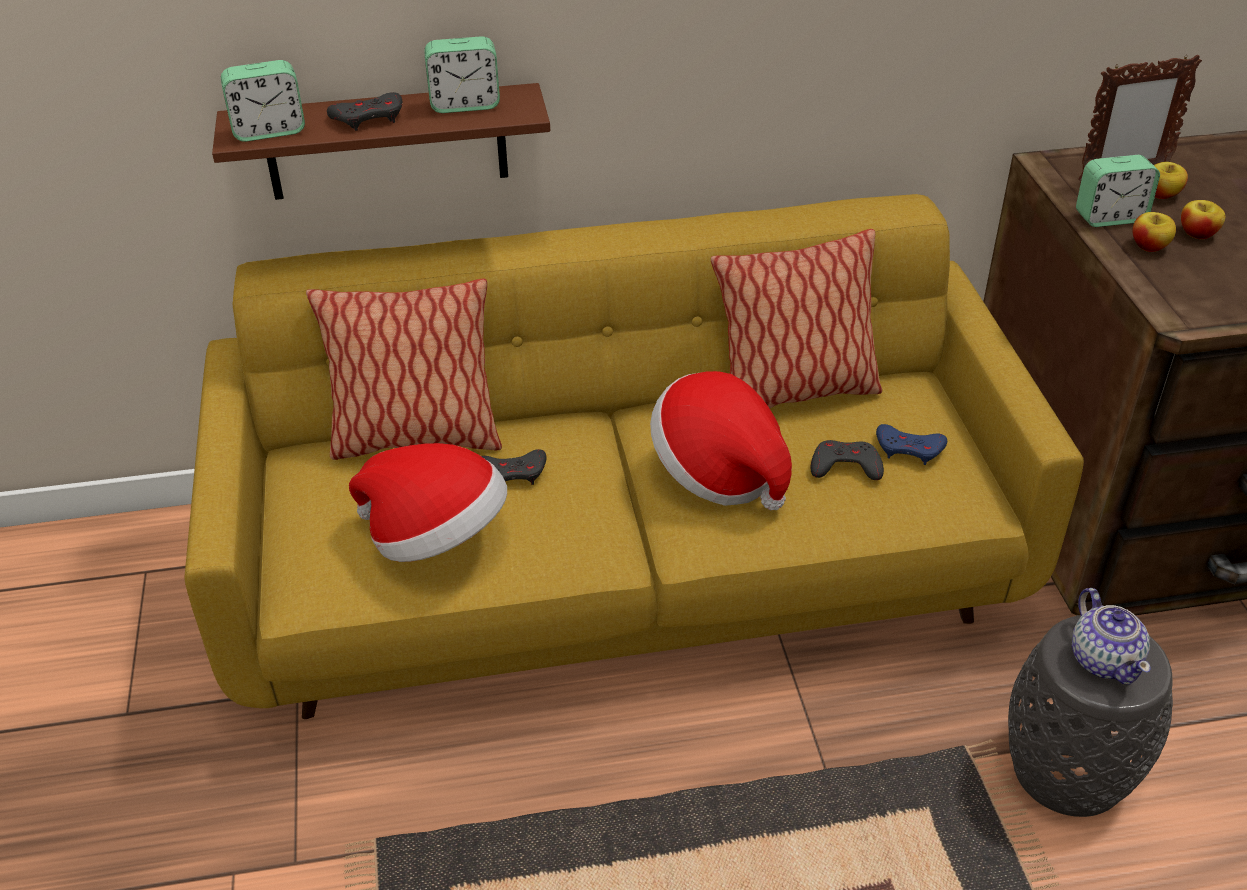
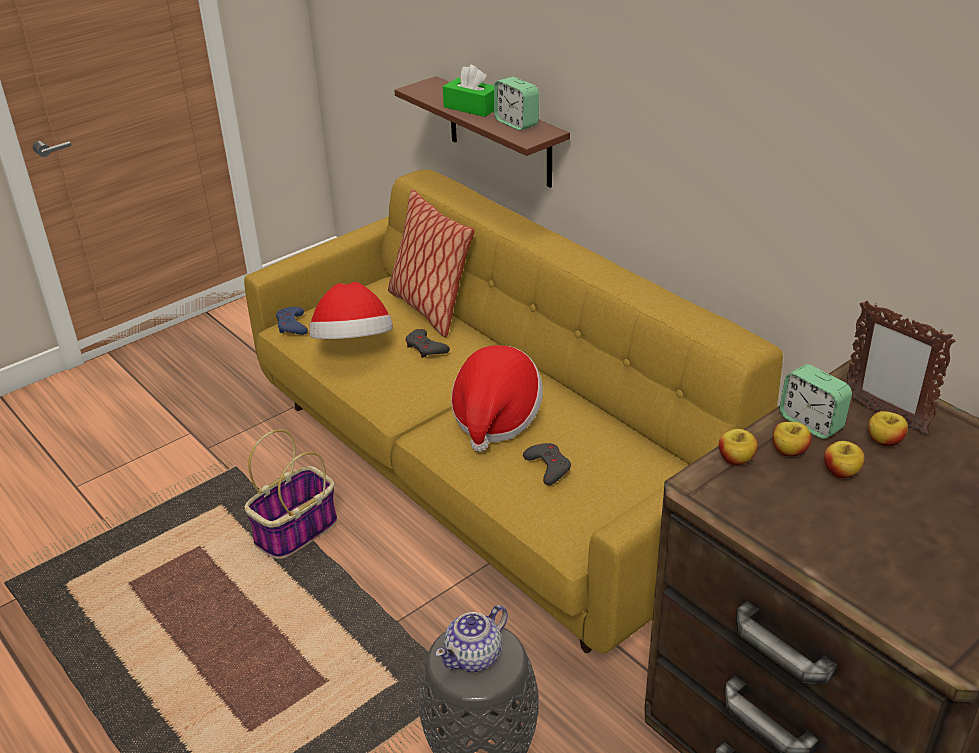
camera: 60 degrees right, 5 degrees down
(269, 131) = (429, 92): alarm clock -> none
(369, 118) = (471, 107): grey game controller -> green tissue box
(581, 815) = (296, 532): none -> basket
(794, 393) = (609, 423): pillow -> none
(909, 449) = (596, 490): blue game controller -> blue game controller (292, 325)
(1145, 279) = (735, 459): none -> apple

